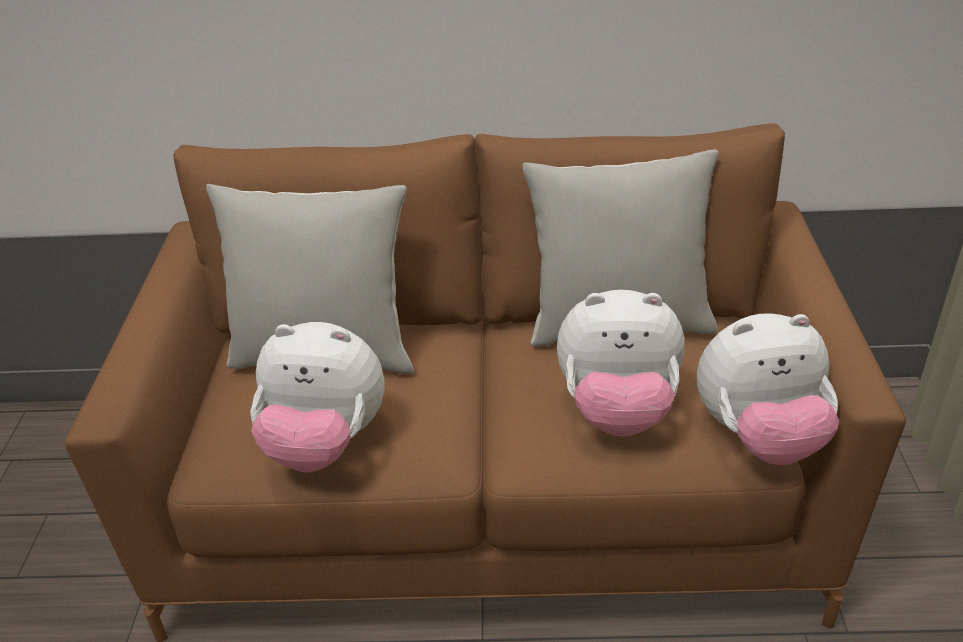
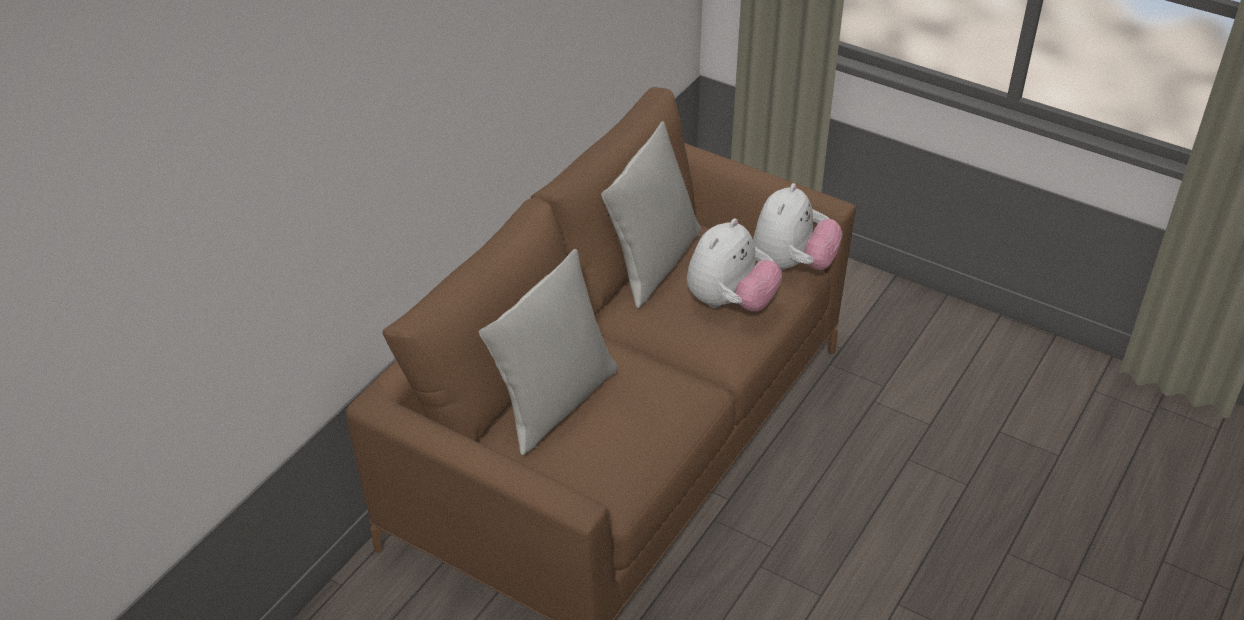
camera: 60 degrees left, 5 degrees up
(324, 444) = (648, 434): plush toy -> none

